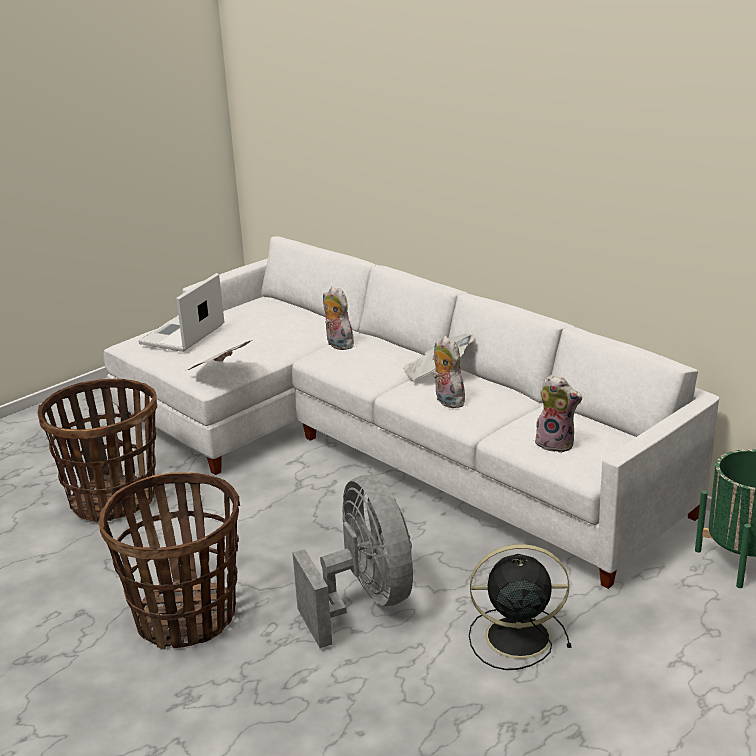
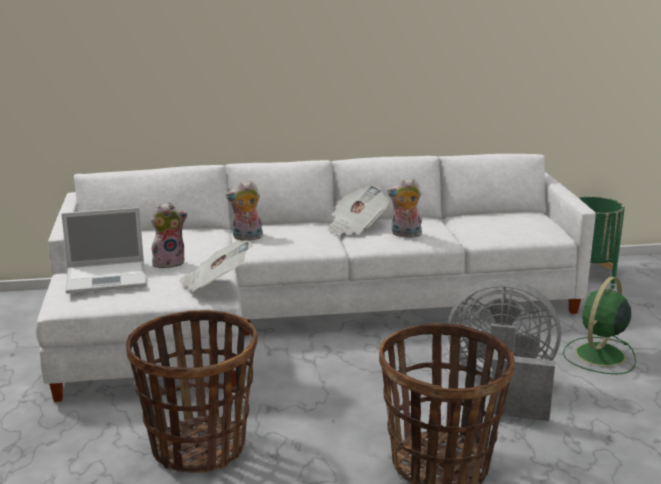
camera: 55 degrees left, 5 degrees down
(181, 335) = (108, 277): laptop -> laptop turned 75 degrees counterclockwise
(515, 637) = (599, 356): black fan -> green fan
(556, 444) = (511, 228): plush toy -> plush toy (169, 262)

